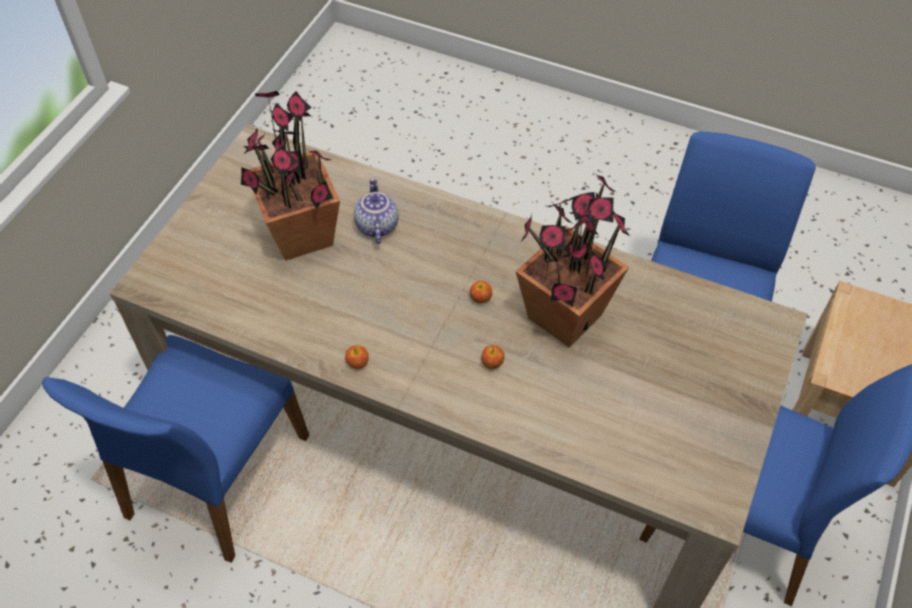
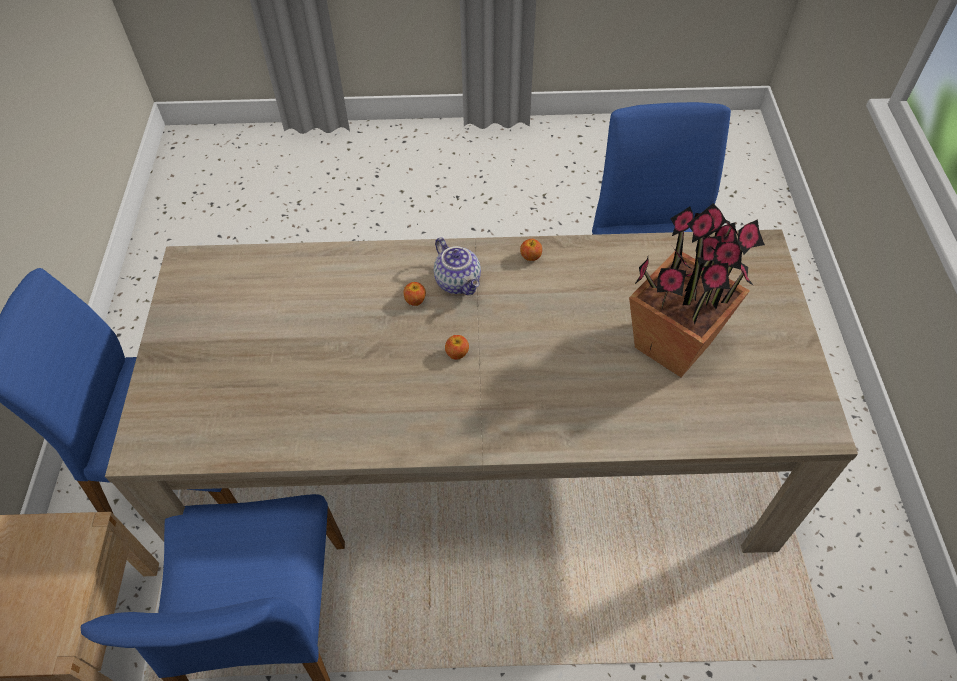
camera: 155 degrees right, 0 degrees up
(376, 226) = (609, 386): teapot -> teapot (459, 282)
(563, 316) = (367, 368): potted plant -> none

